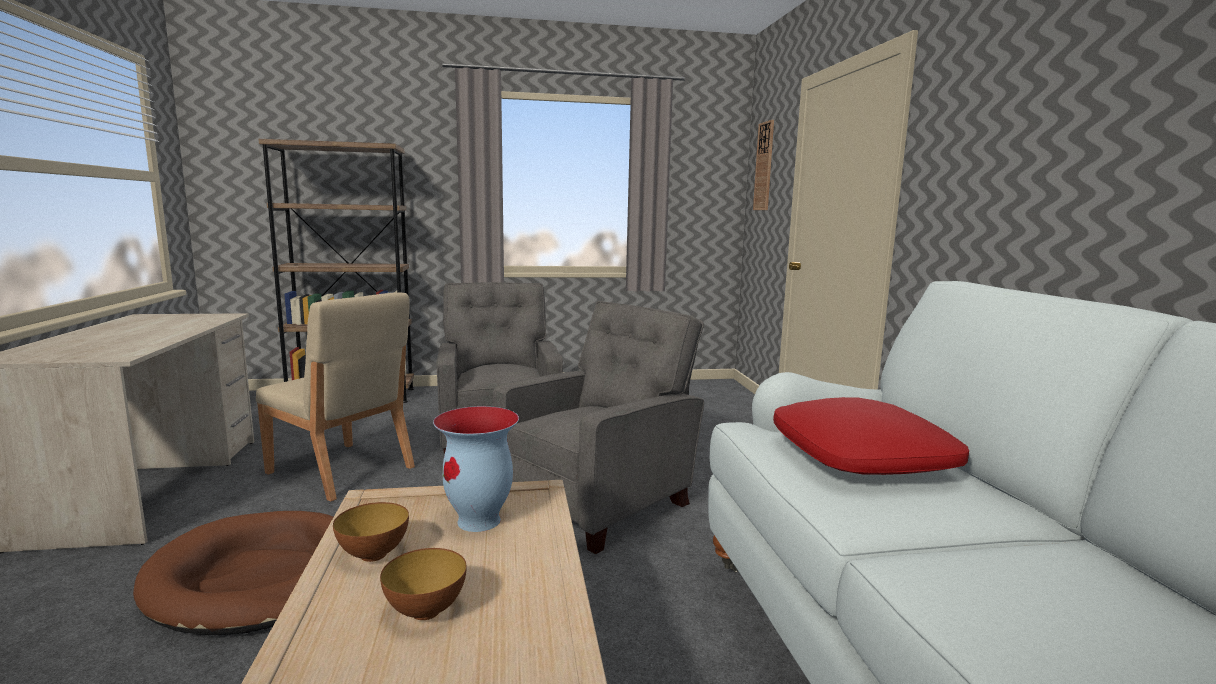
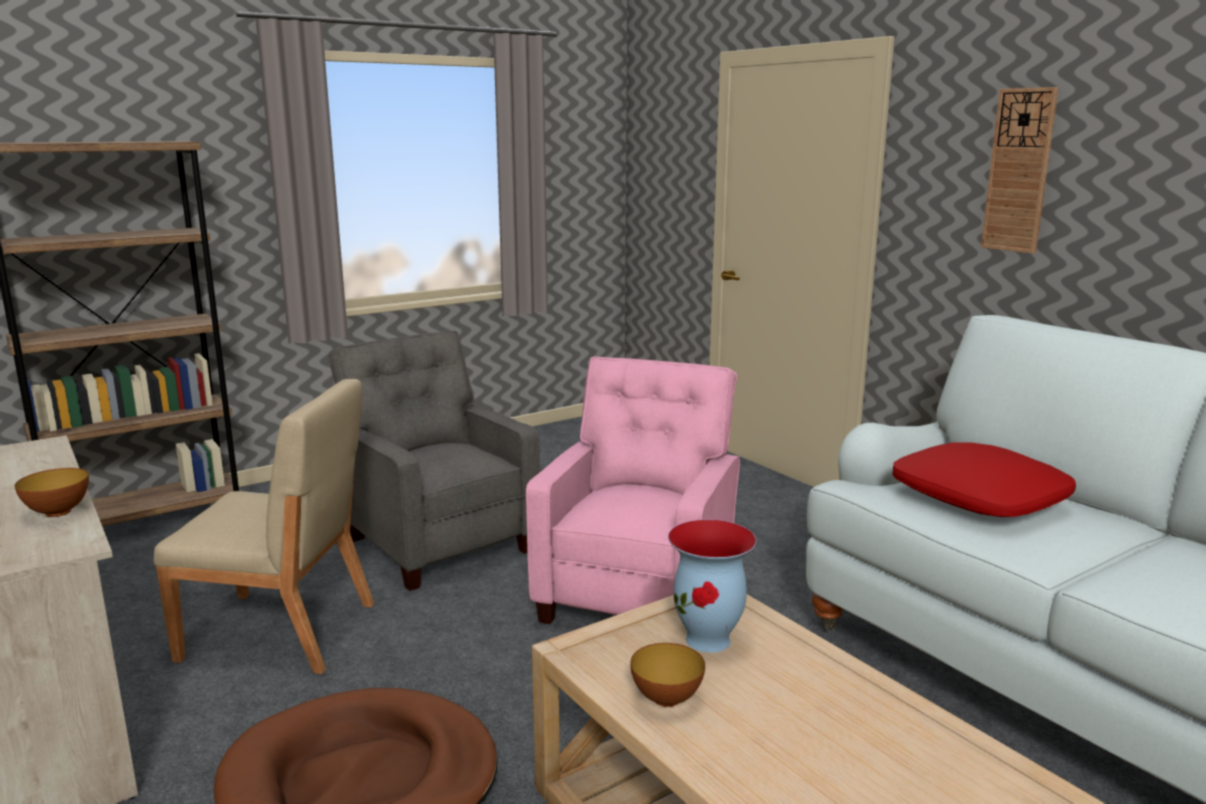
camera: 25 degrees left, 5 degrees up
(425, 611) = (788, 730): bowl -> bowl (58, 512)
(600, 503) = (639, 594): grey armchair -> pink armchair
(764, 166) = (660, 148): wall clock -> wall clock (1019, 171)

